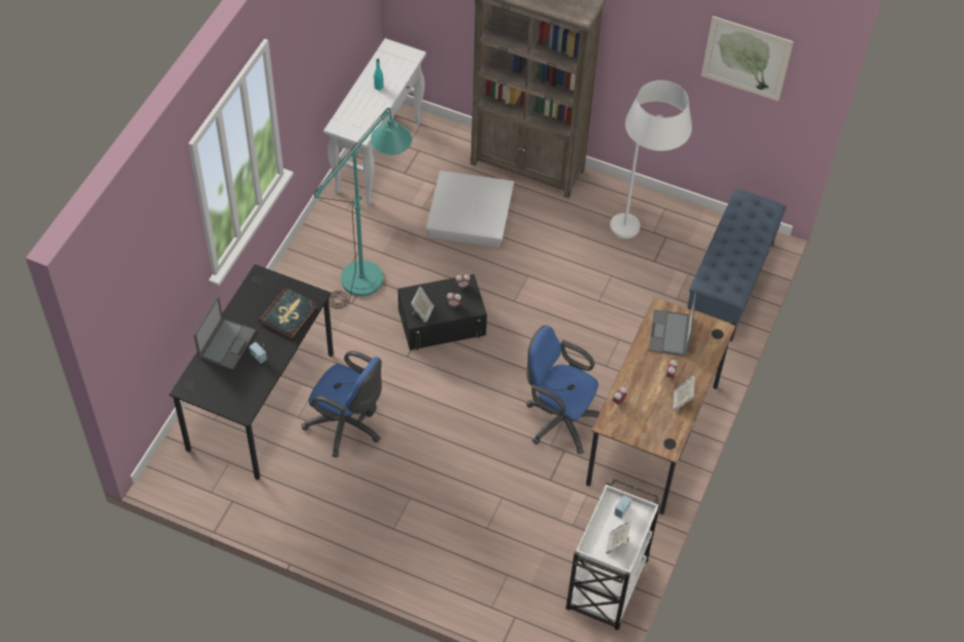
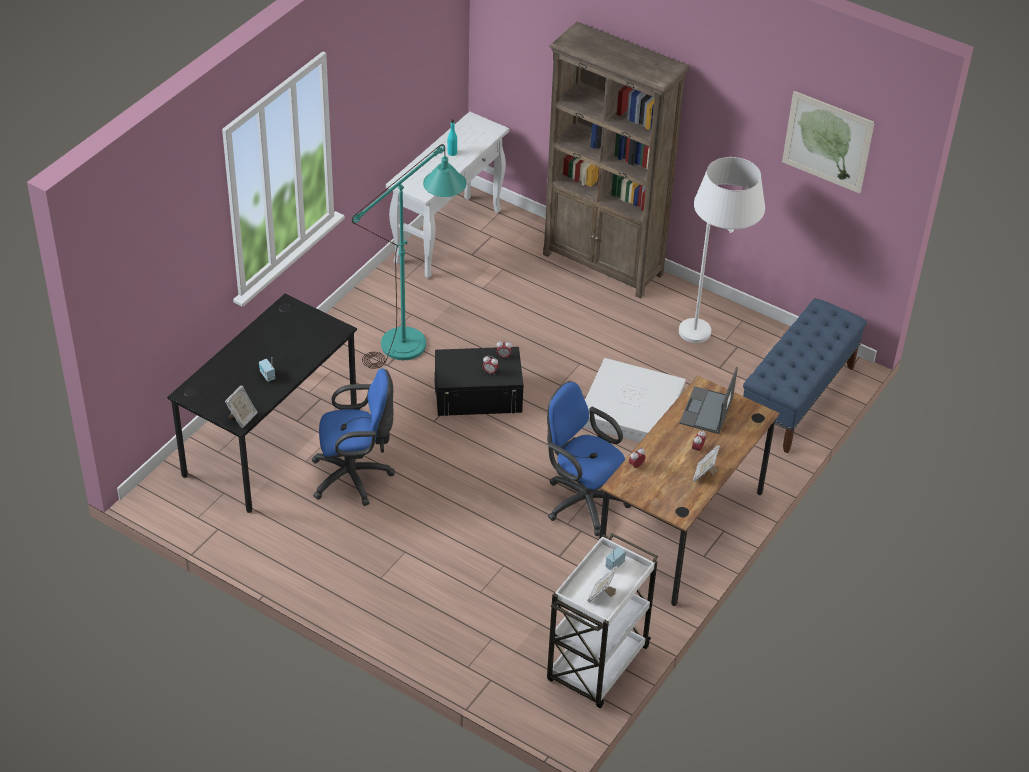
camera: 10 degrees right, 10 degrees down
(227, 343) = (238, 359): laptop -> none
(289, 315) = (308, 342): book -> none
(348, 426) = (355, 477): blue office chair -> blue office chair turned 45 degrees counterclockwise
(422, 313) = (455, 375): picture frame -> picture frame (242, 418)
(470, 215) = (531, 301): white storage box -> white storage box (631, 410)

